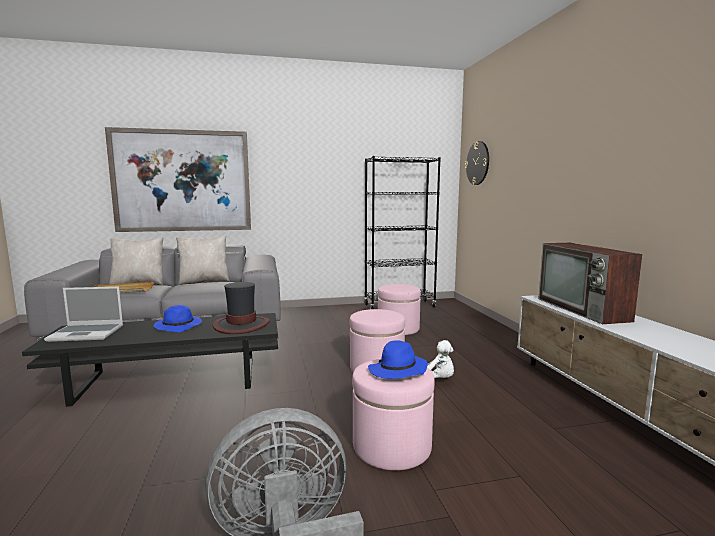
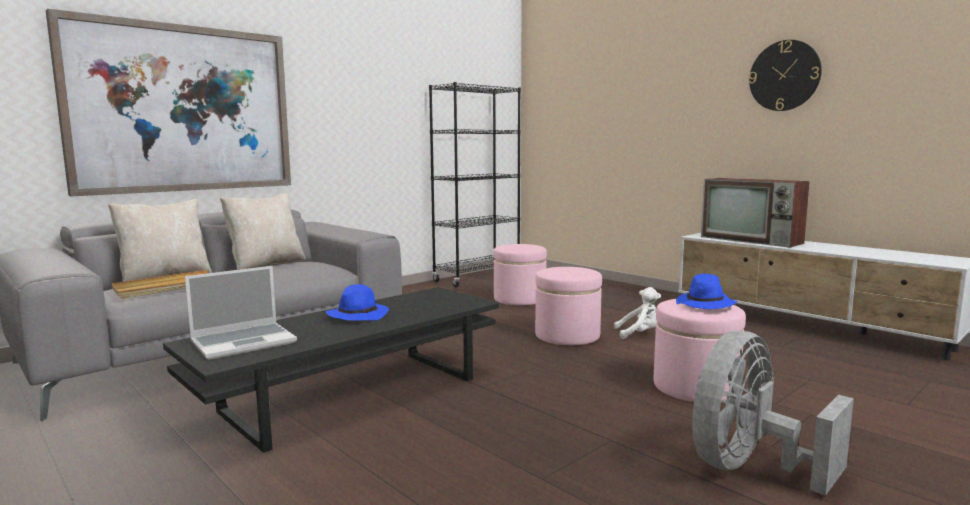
camera: 30 degrees left, 0 degrees up
(241, 325) = (436, 302): hat -> none
(478, 163) = (556, 96): wall clock -> wall clock (784, 75)

